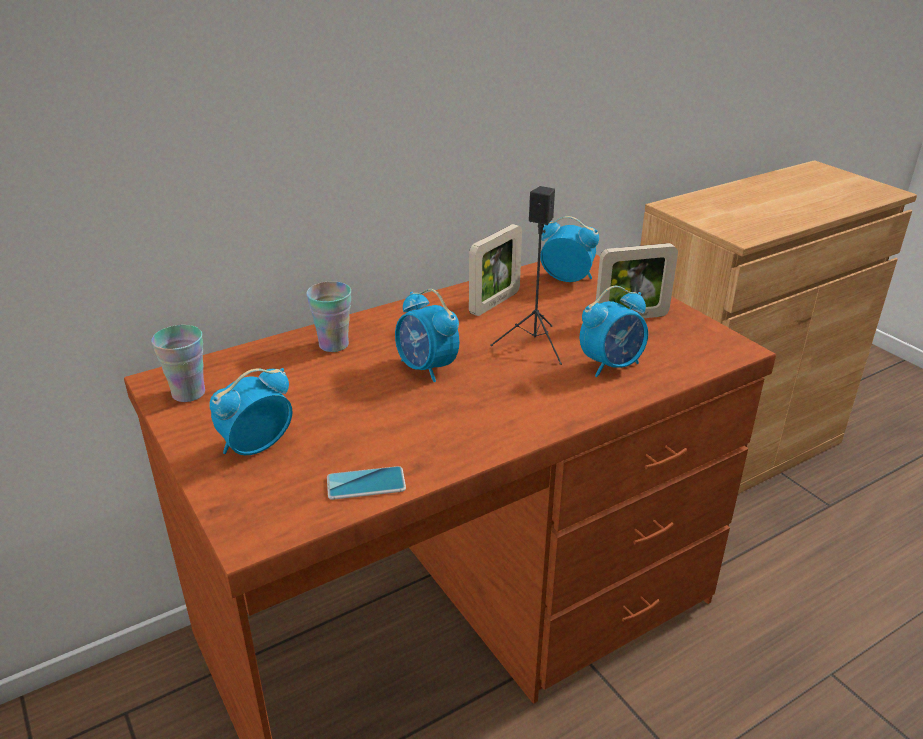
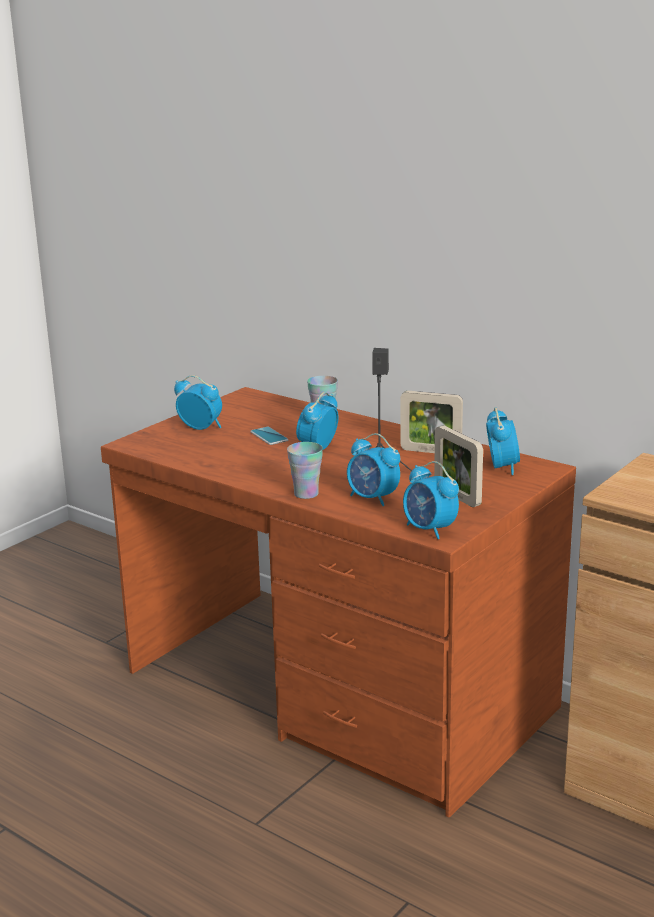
camera: 70 degrees right, 10 degrees down
(188, 393) = (239, 403): cup -> cup (306, 494)
(366, 484) = (185, 457): phone -> phone (269, 436)
(713, 351) = (429, 530): none -> alarm clock

